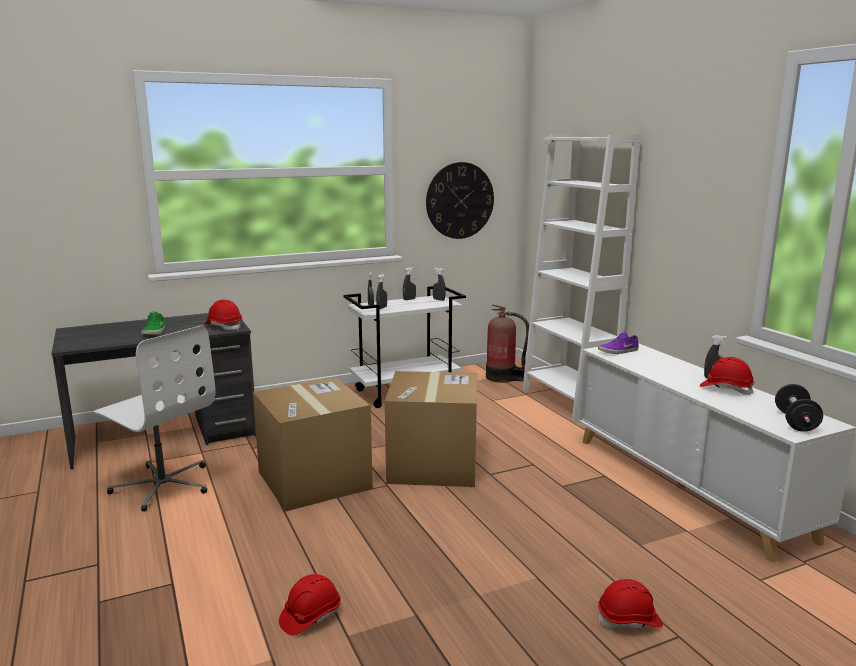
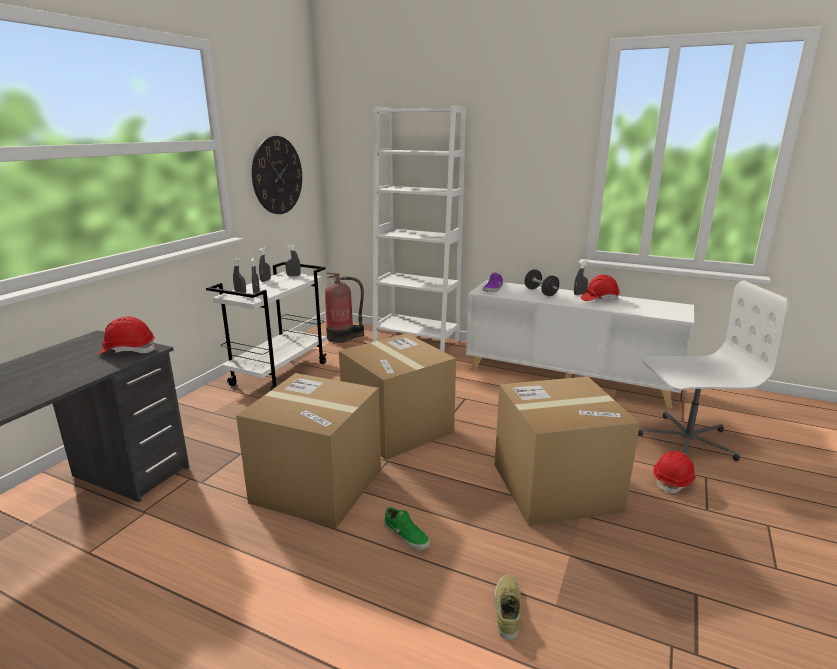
camera: 40 degrees left, 5 degrees up
(155, 332) = (37, 382): green shoe -> green shoe (407, 535)
(163, 485) = (151, 571): white office chair -> white office chair (686, 440)
(310, 616) = (506, 609): red hard hat -> beige shoe
(492, 565) = (555, 487): none -> cardboard box
(795, 422) = (668, 310): black dumbbell -> black dumbbell (540, 292)

